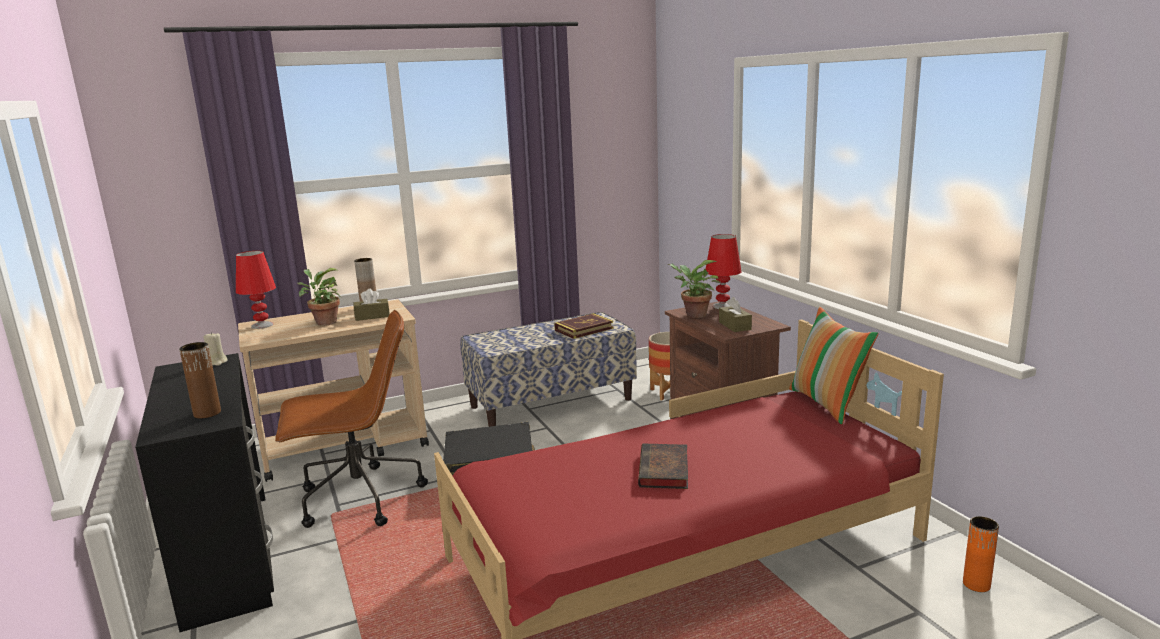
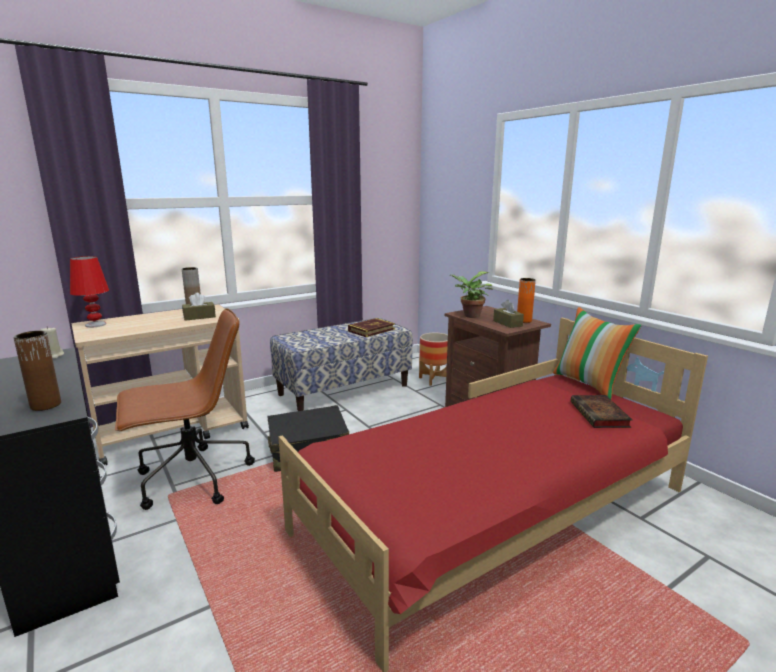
camera: 10 degrees left, 0 degrees up
(324, 322) = (155, 322): potted plant -> none
(664, 471) = (490, 445): book -> book (600, 415)
(722, 306) = (488, 309): red table lamp -> none
(976, 584) = (738, 527): orange vase -> orange vase (524, 321)

